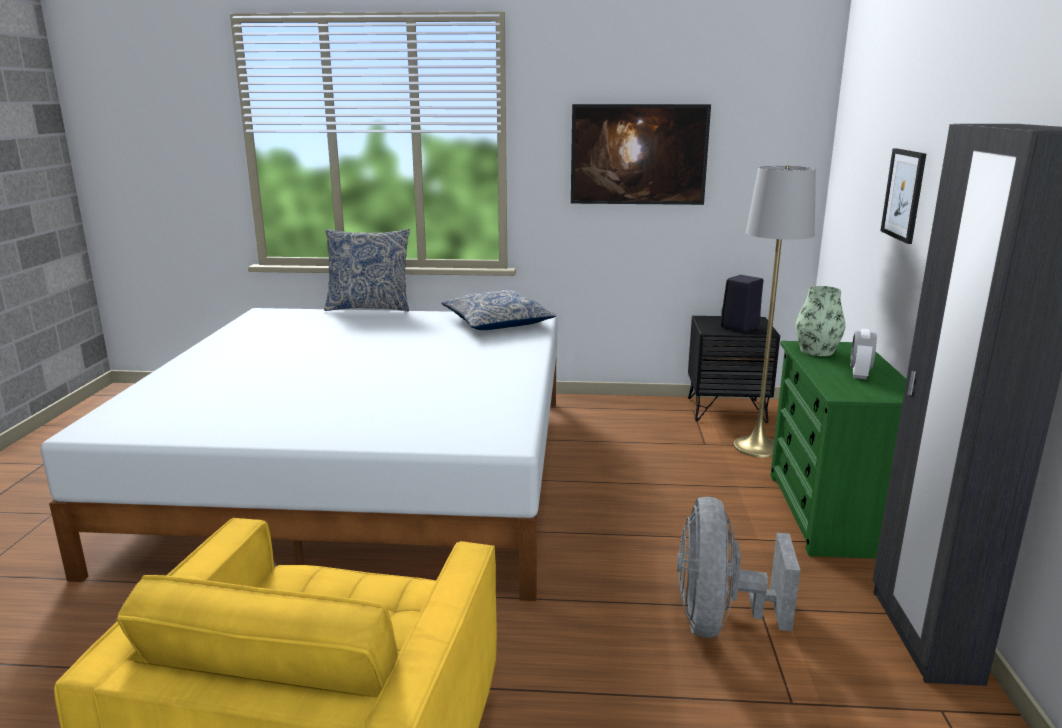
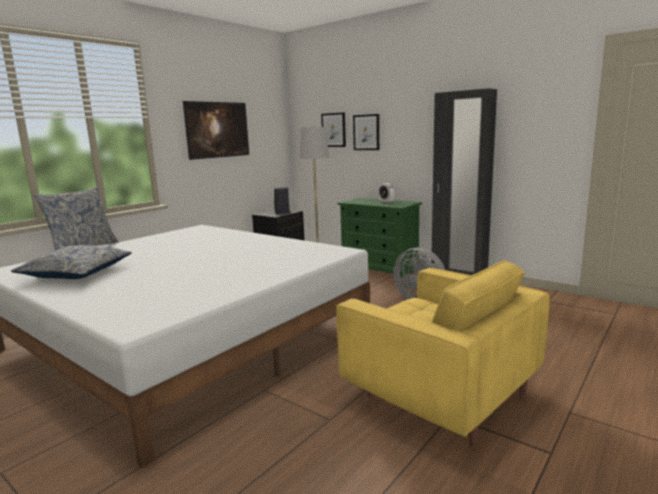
camera: 55 degrees left, 5 degrees down
(498, 323) = (190, 232): pillow -> pillow (77, 273)
(816, 351) = (356, 201): vase -> none
(870, 175) = (333, 130): none -> picture

